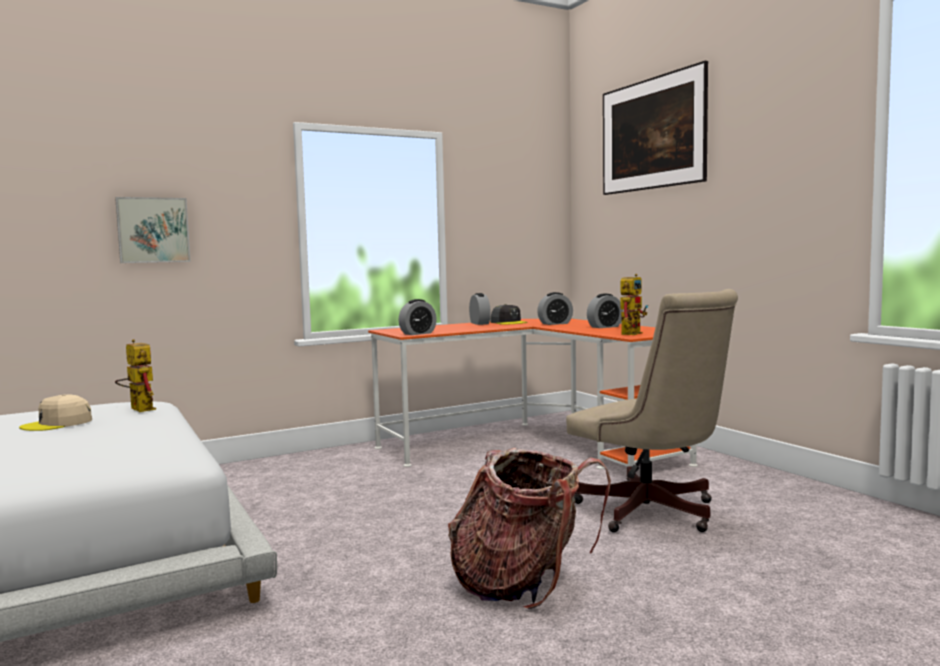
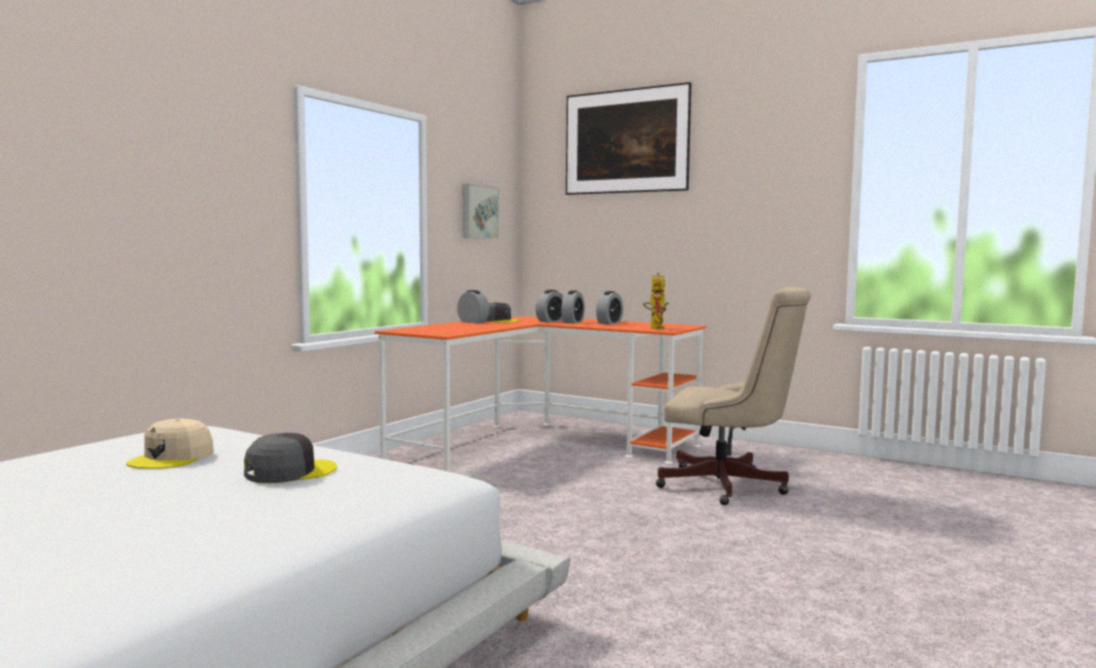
camera: 30 degrees left, 0 degrees up
(84, 443) = (289, 472): none -> grey cap
(138, 408) = (224, 433): toy robot -> none
(153, 230) = (146, 204): picture -> picture (478, 212)
(418, 333) = (452, 333): alarm clock -> alarm clock (572, 322)
(523, 585) = (726, 556): backpack -> none

